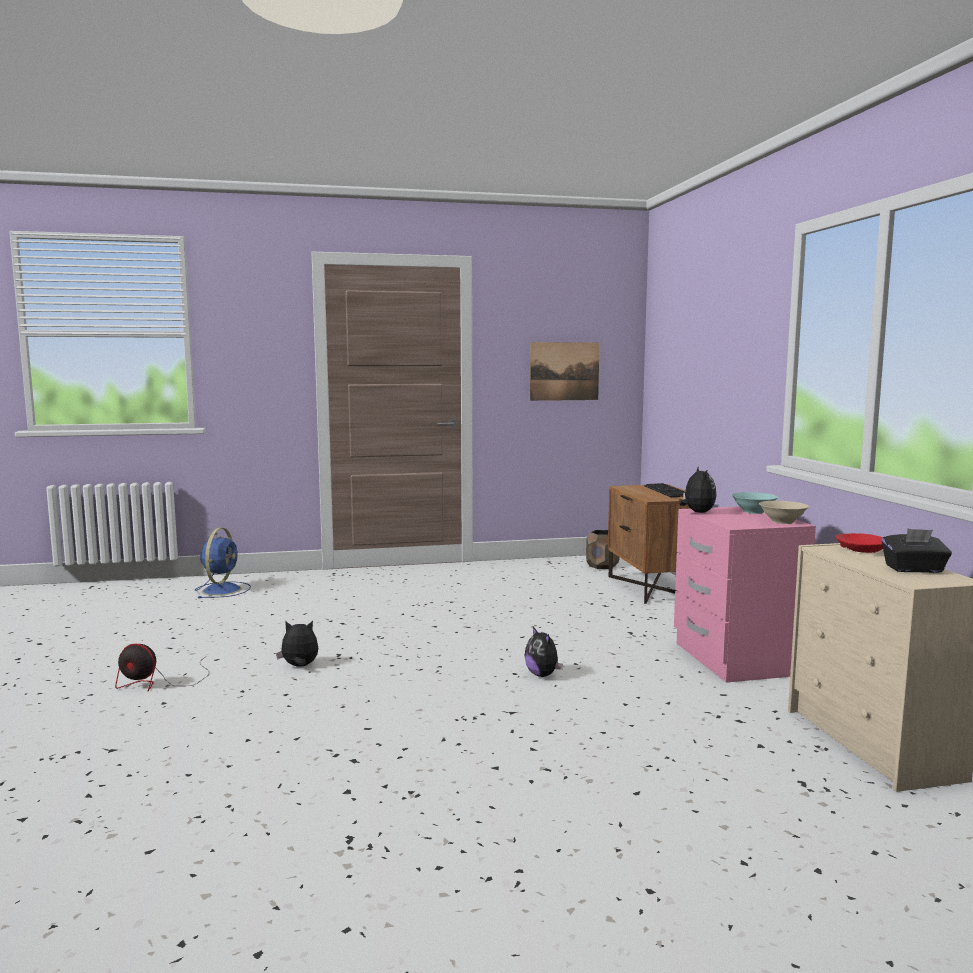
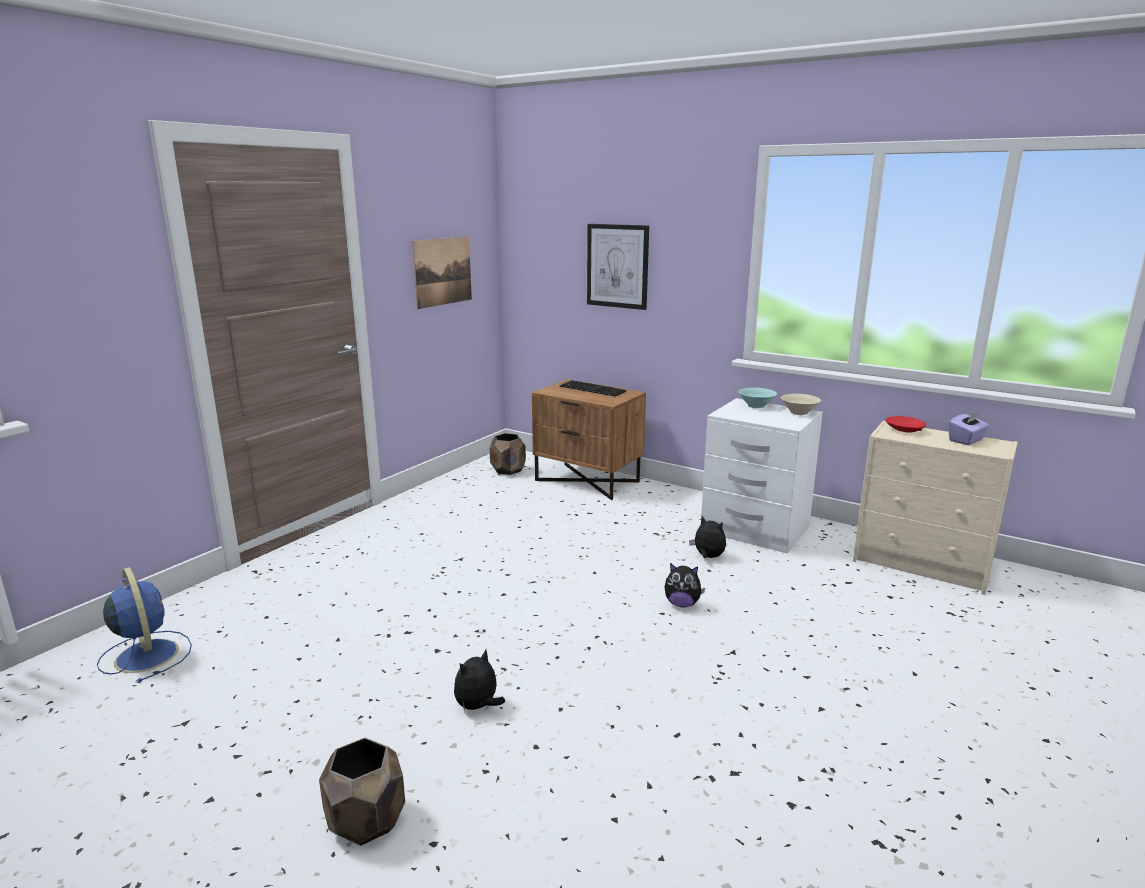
camera: 45 degrees left, 10 degrees up
(160, 682) = (365, 822): fan -> brown planter
(697, 512) = (731, 416): plush toy -> plush toy (708, 557)
(705, 366) = (617, 266): none -> picture
(734, 659) = (754, 530): pink nightstand -> white nightstand
(914, 569) = (966, 440): black tissue box -> purple tissue box

